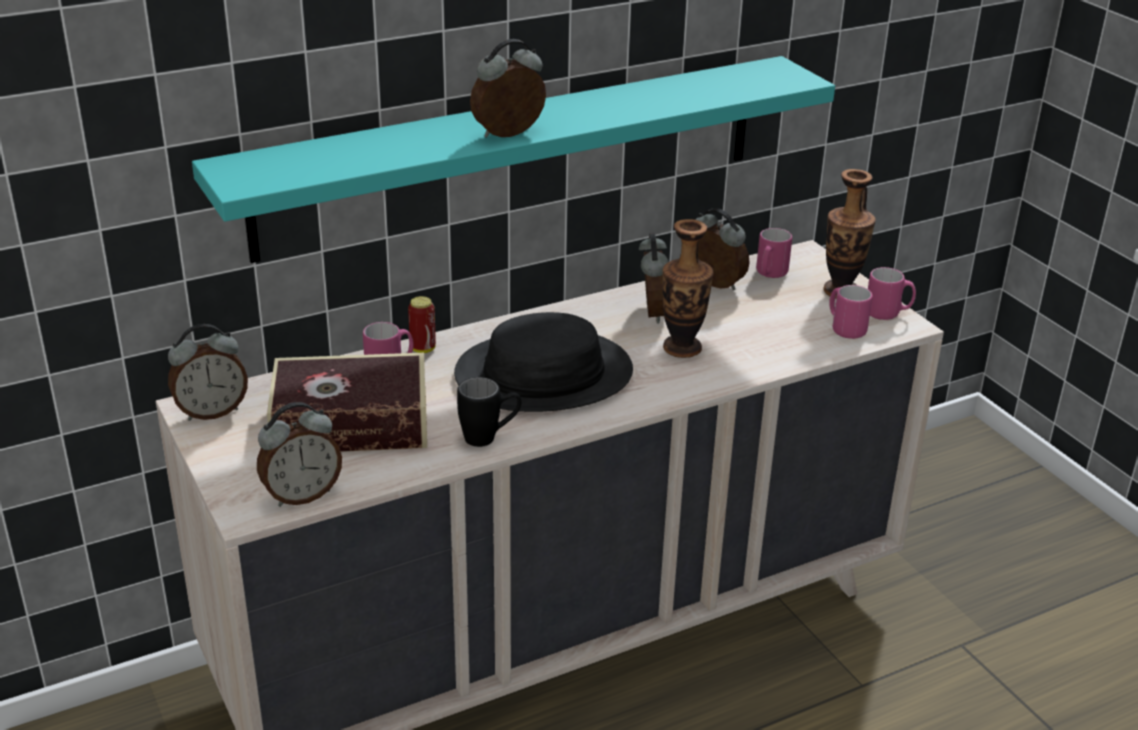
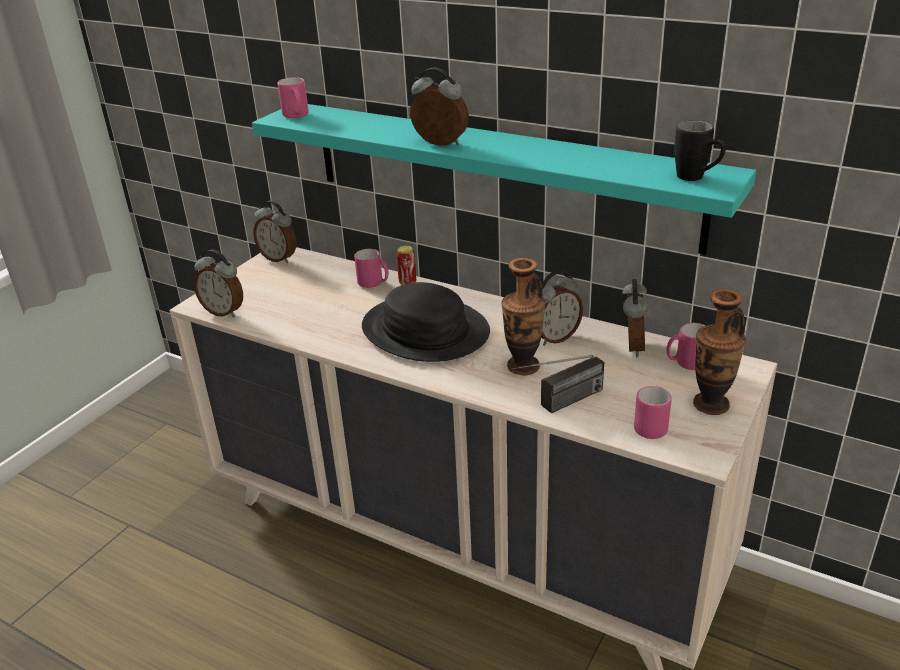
camera: 60 degrees right, 0 degrees up
(351, 422) = (307, 296): book -> none
(489, 438) = (333, 341): black mug -> black mug (697, 178)
(767, 356) = (559, 405): none -> radio
(888, 313) = (709, 440): pink mug -> pink mug (297, 116)

